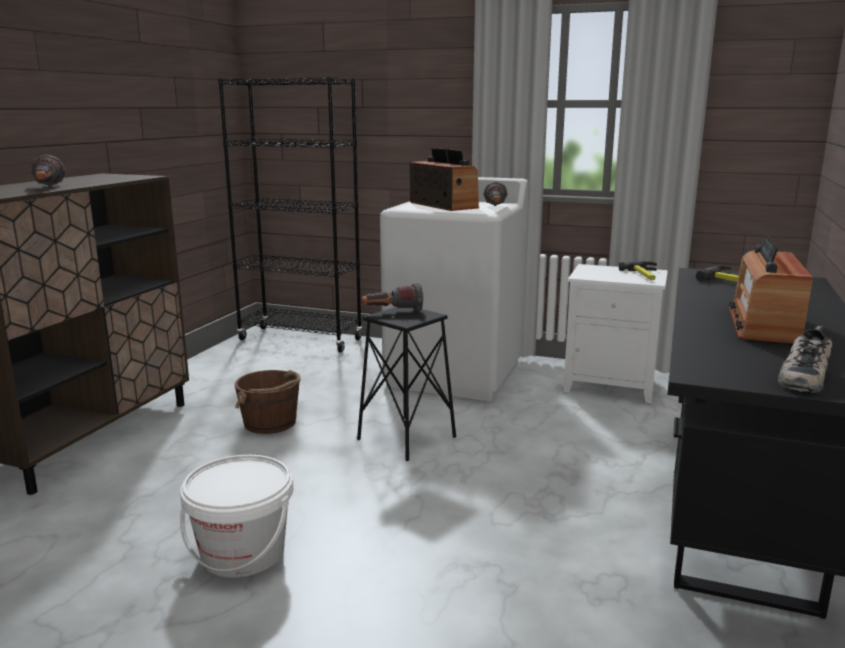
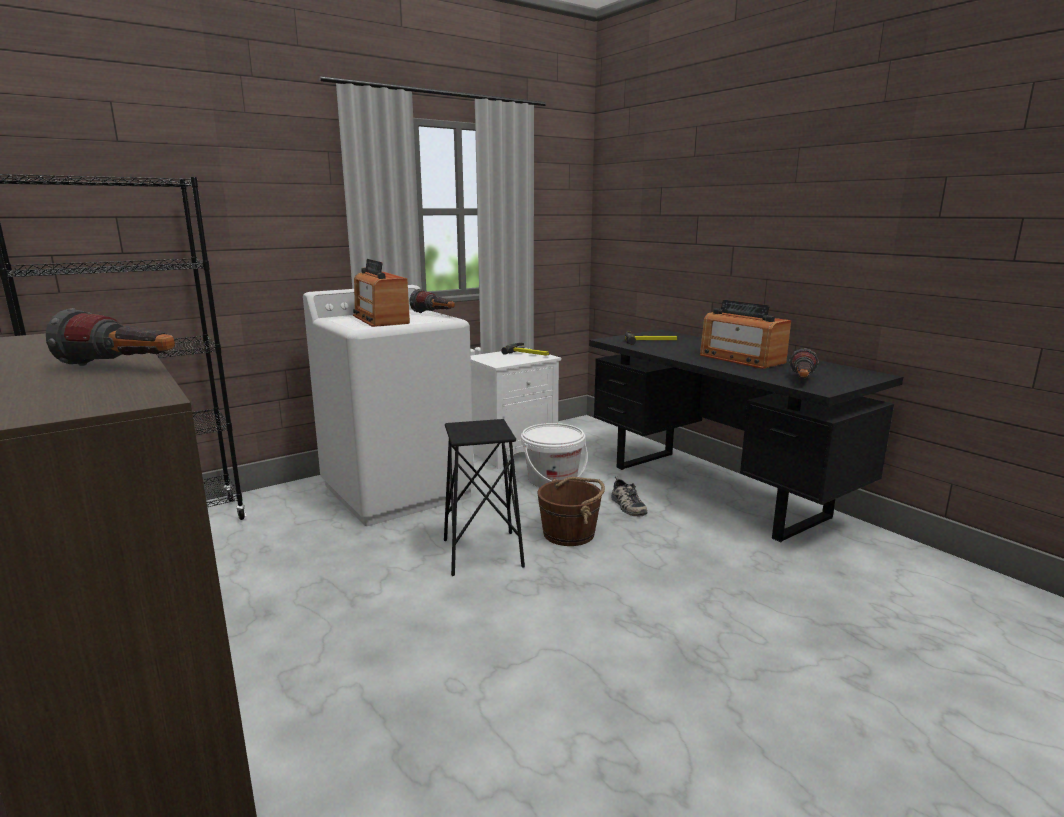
camera: 55 degrees left, 0 degrees up
(243, 553) = (594, 707): white bucket -> white bucket (552, 479)
(271, 423) = (342, 611): brown bucket -> brown bucket (570, 533)
(392, 312) = (461, 431): flashlight -> flashlight (802, 381)
(443, 205) = (380, 319): radio -> radio turned 120 degrees counterclockwise
(802, 376) = (838, 377): shoe -> shoe (626, 505)

